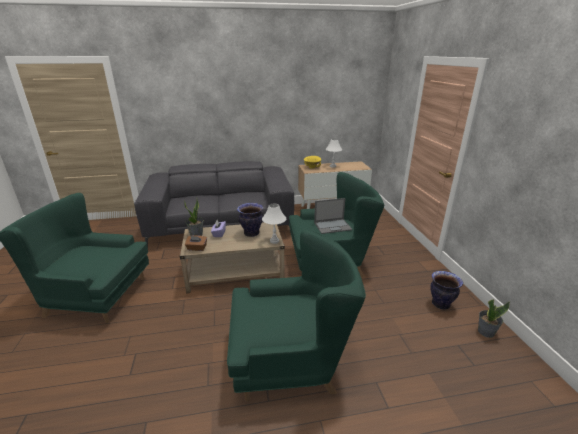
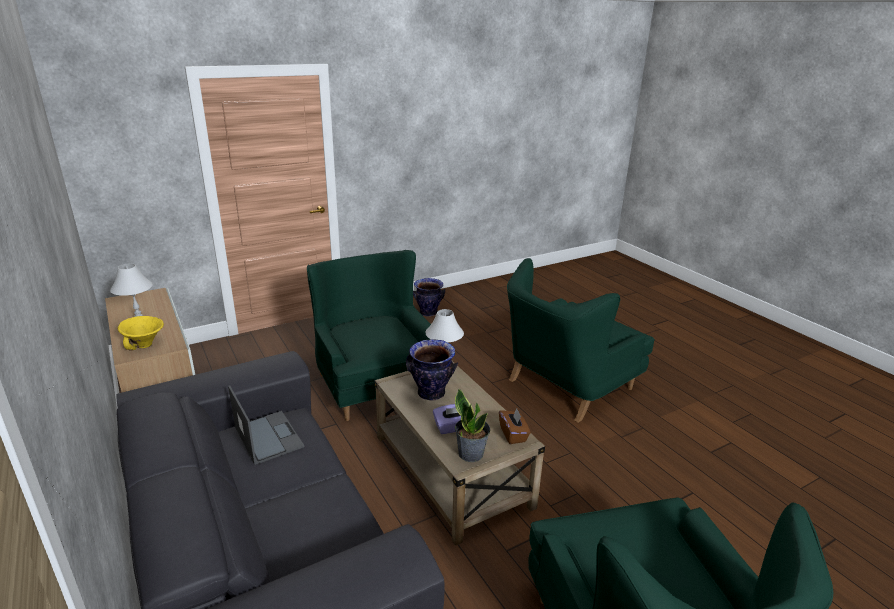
camera: 110 degrees left, 0 degrees up
(290, 358) = (567, 385): green armchair -> green armchair turned 105 degrees counterclockwise
(333, 226) = (371, 330): laptop -> laptop (268, 437)
(485, 331) = (454, 297): potted plant -> none

